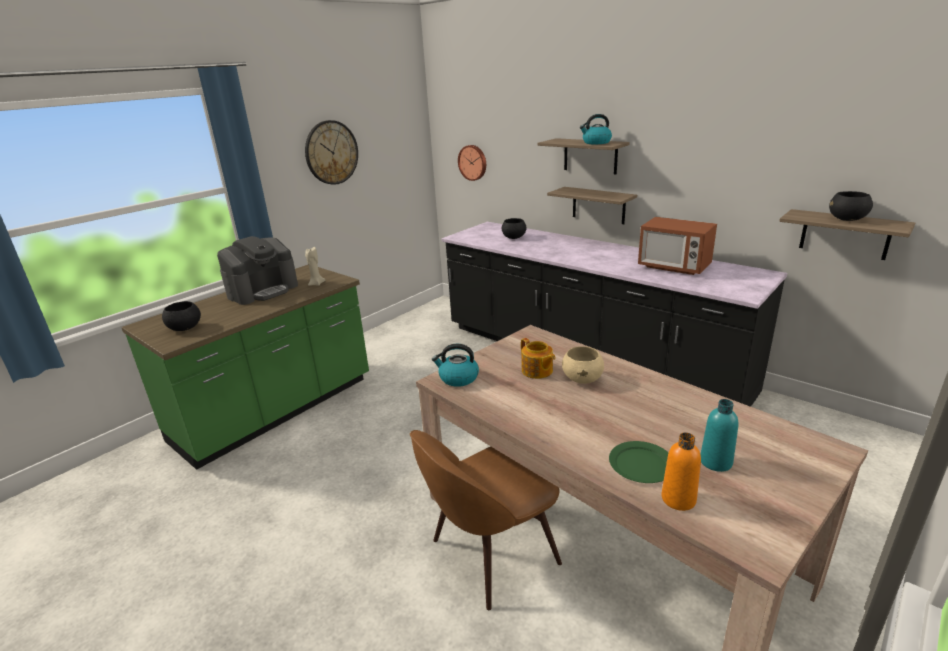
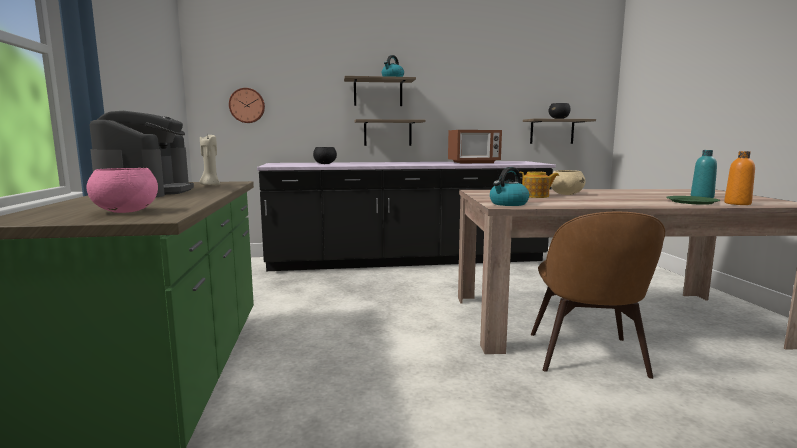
camera: 50 degrees left, 15 degrees down
(185, 328) = (126, 211): black bowl -> pink bowl
(331, 152) = (130, 57): wall clock -> none

